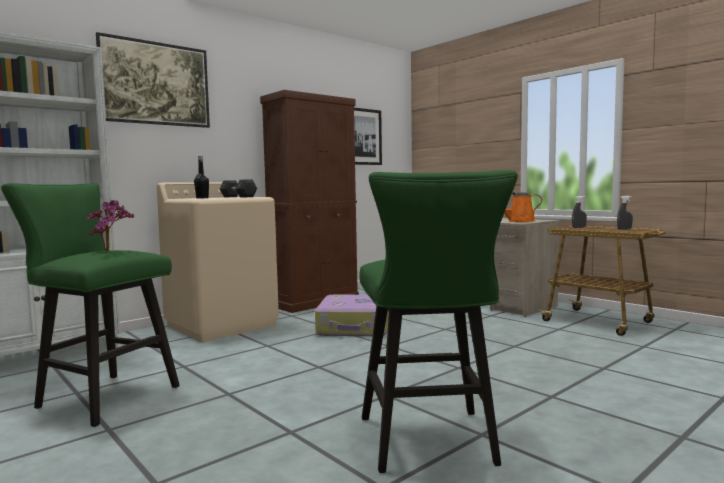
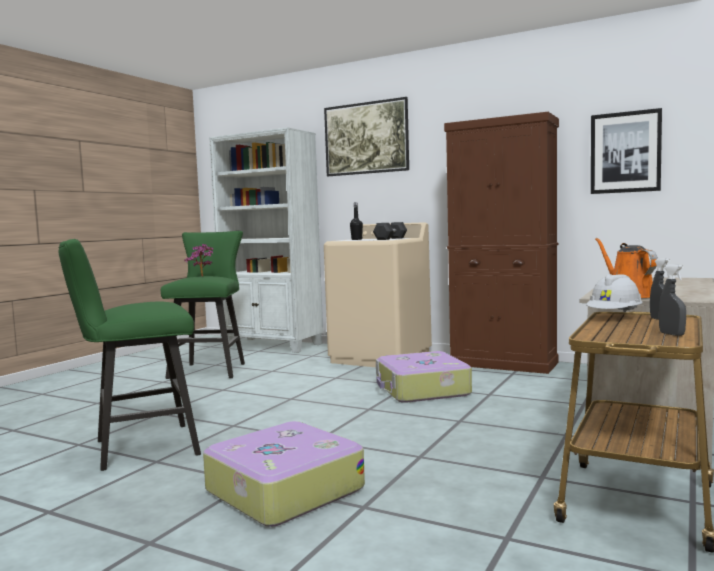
camera: 70 degrees right, 0 degrees up
(568, 228) = (614, 316): none -> white hard hat
(571, 387) = (282, 490): none -> suitcase

